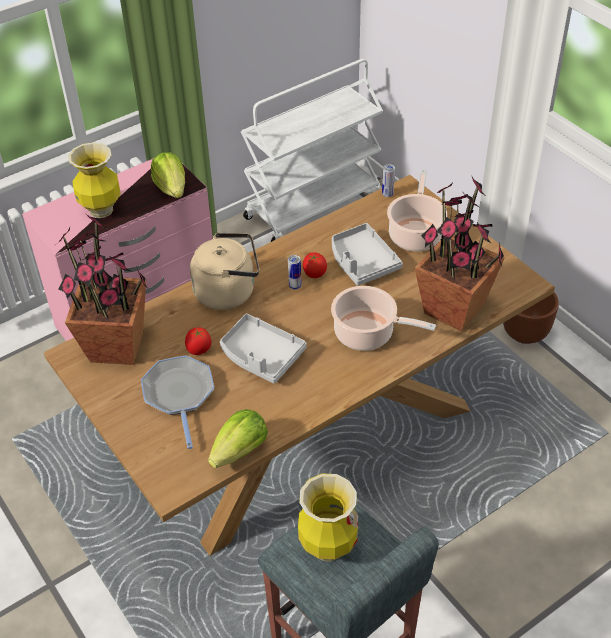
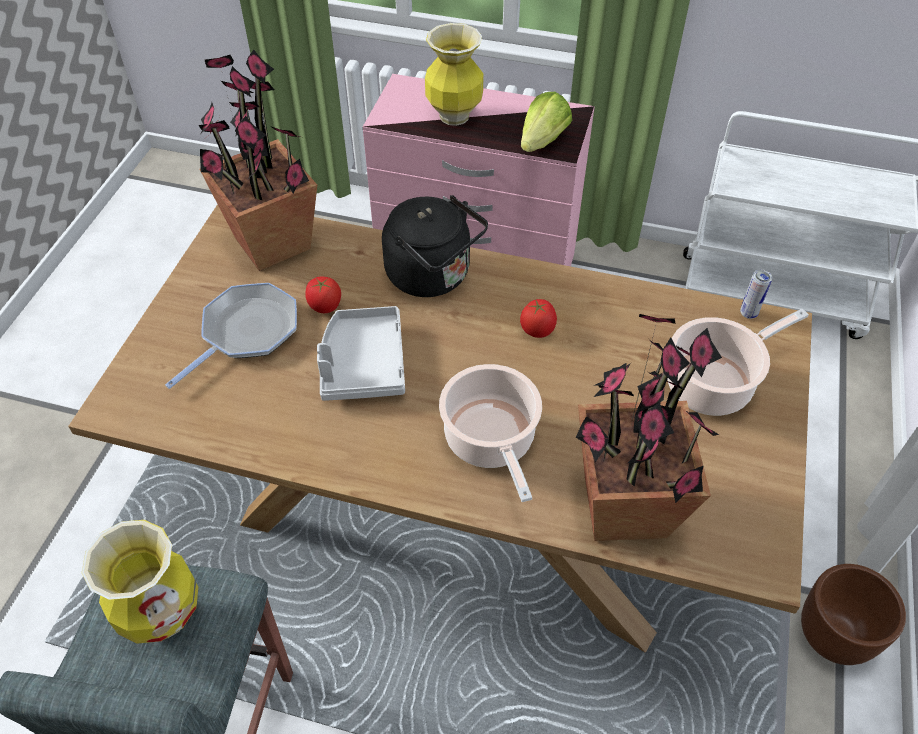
camera: 50 degrees right, 5 degrees up
(228, 291) = (433, 276): beige kettle -> black kettle
(240, 451) = (206, 435): lettuce -> none
(295, 286) = (499, 325): can -> none
(362, 262) = (605, 361): grey tray -> none

